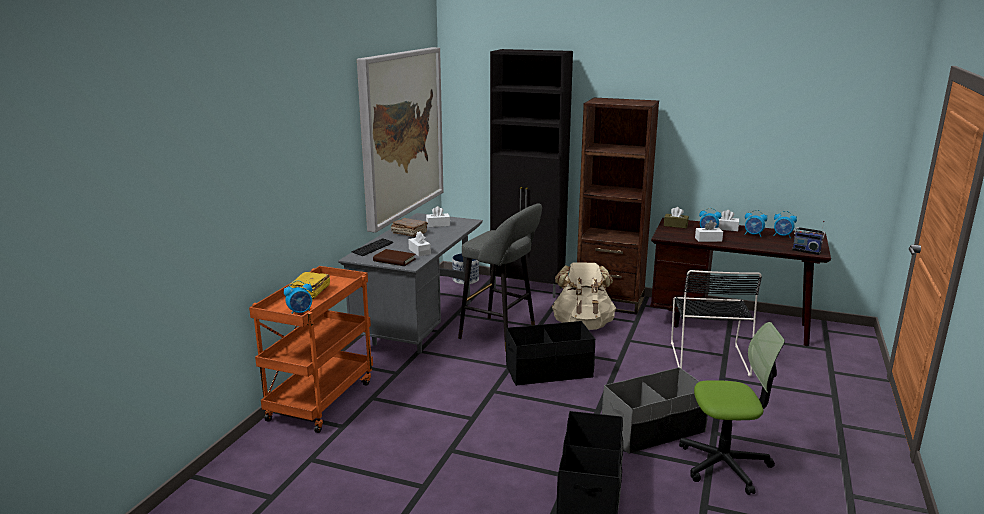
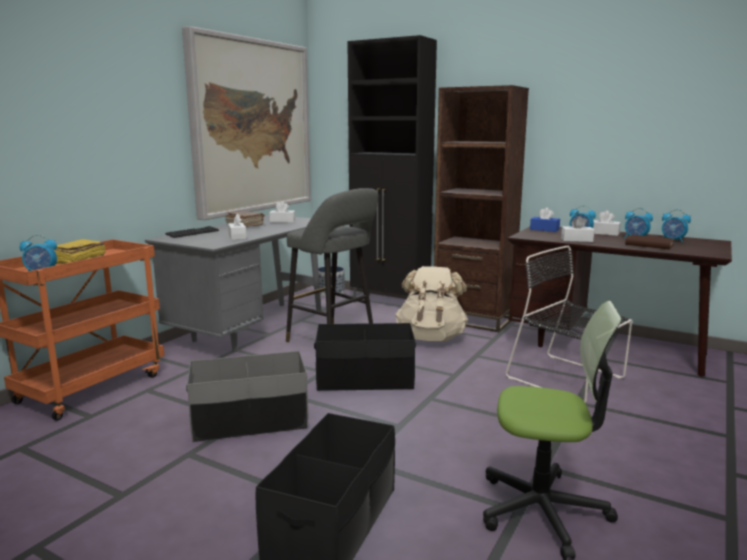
camera: 10 degrees right, 5 degrees down
(394, 260) = (202, 241): brown book -> brown book (649, 245)
(653, 430) = (460, 456): grey storage box -> grey storage box (250, 421)
(675, 225) = (544, 229): brown tissue box -> blue tissue box
(708, 357) = (568, 379): black chair -> black chair turned 120 degrees clockwise
(806, 251) = (700, 252): radio -> none

